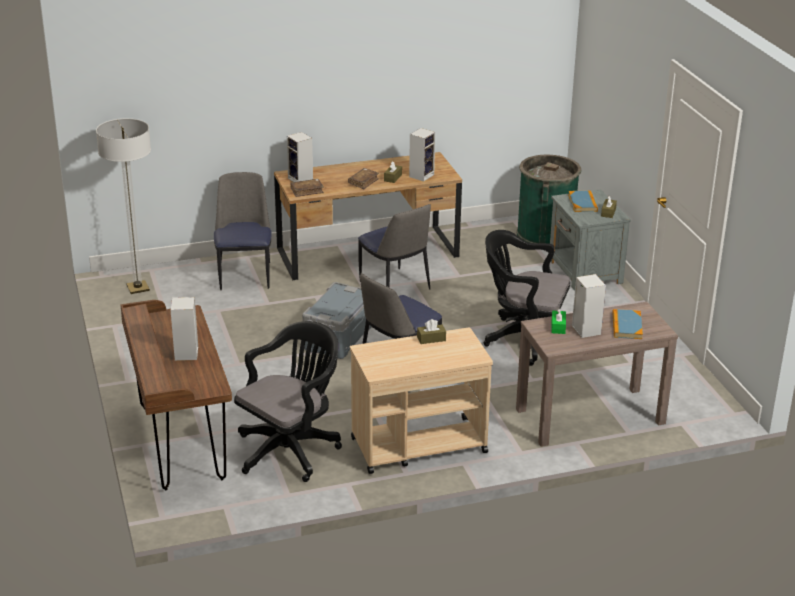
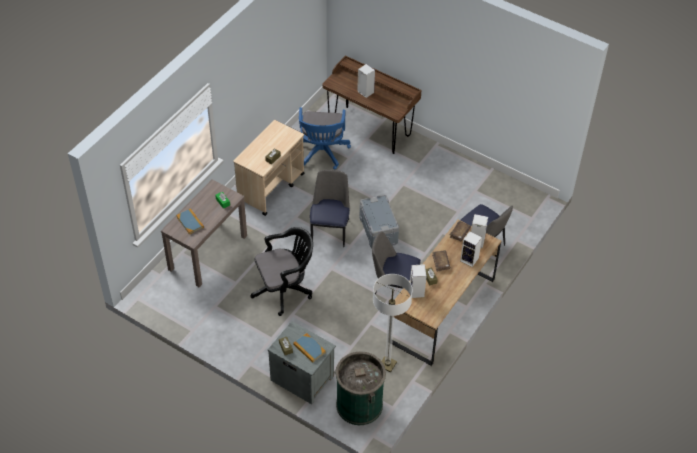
camera: 140 degrees right, 20 degrees up
(138, 288) = (517, 201): floor lamp -> floor lamp (387, 364)
(291, 449) = (322, 153): black office chair -> blue office chair
(585, 329) = (208, 207): speaker -> speaker (470, 260)

